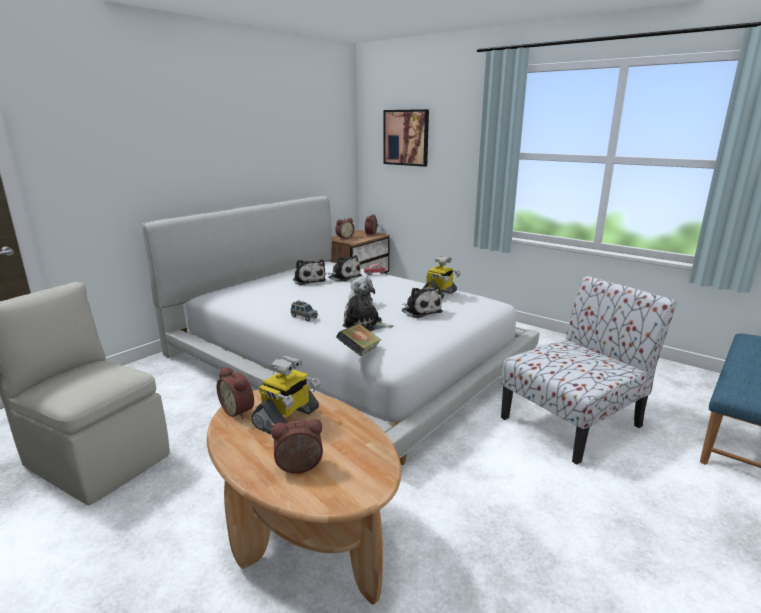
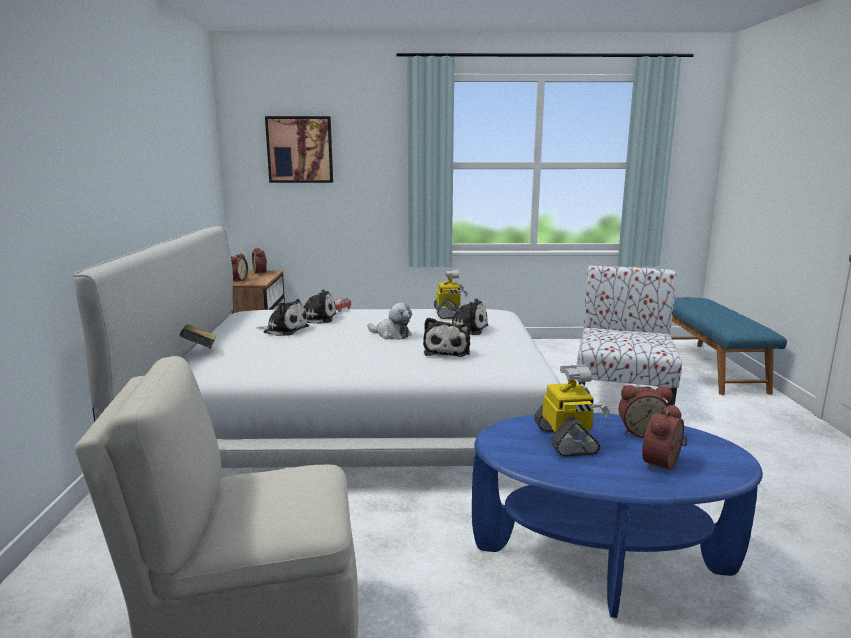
camera: 40 degrees left, 5 degrees down
(239, 410) = (512, 452): alarm clock -> alarm clock (641, 432)
(304, 317) = (371, 361): grey toy car -> none
(305, 530) = (602, 561): brown coffee table -> blue coffee table
(359, 352) = (498, 372): book -> book (200, 350)
(365, 324) = (447, 351): plush toy -> plush toy turned 60 degrees counterclockwise

